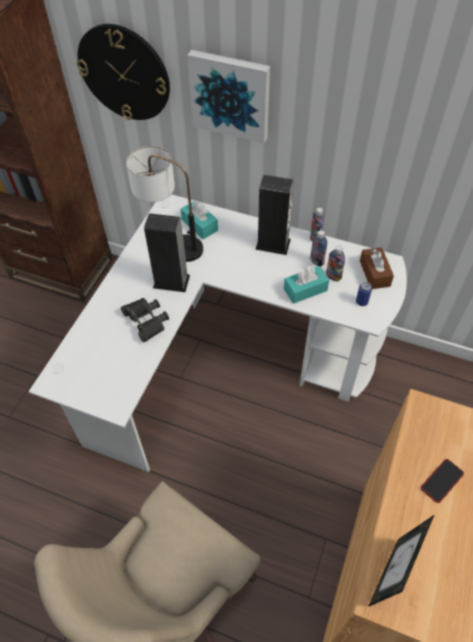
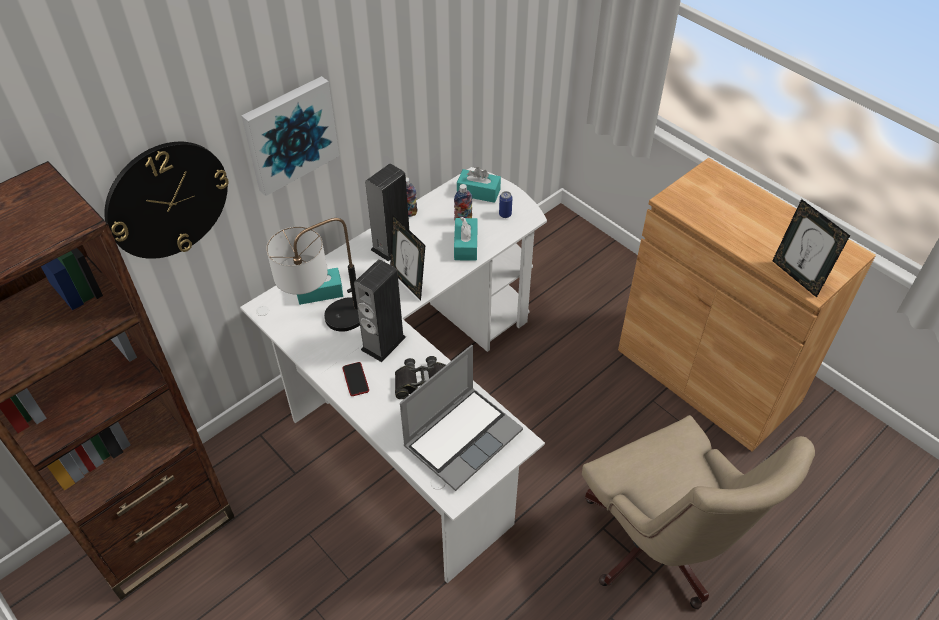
camera: 65 degrees left, 5 degrees down
(104, 367) = (463, 437): none -> laptop
(240, 271) = (408, 283): none -> picture frame
(317, 261) = (437, 223): bottle -> none
(374, 273) = (478, 192): brown tissue box -> turquoise tissue box
(442, 481) = (735, 218): phone -> phone (355, 379)

